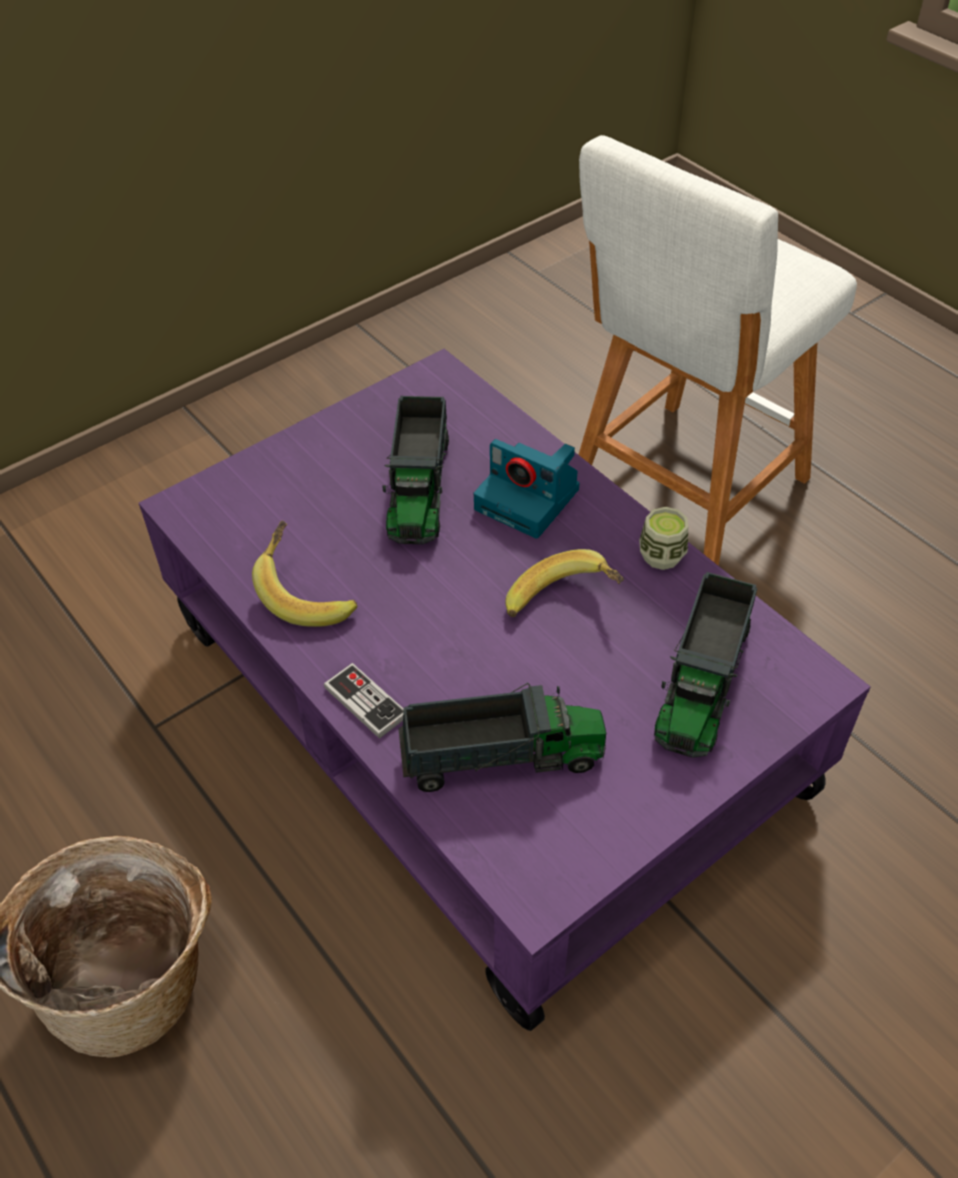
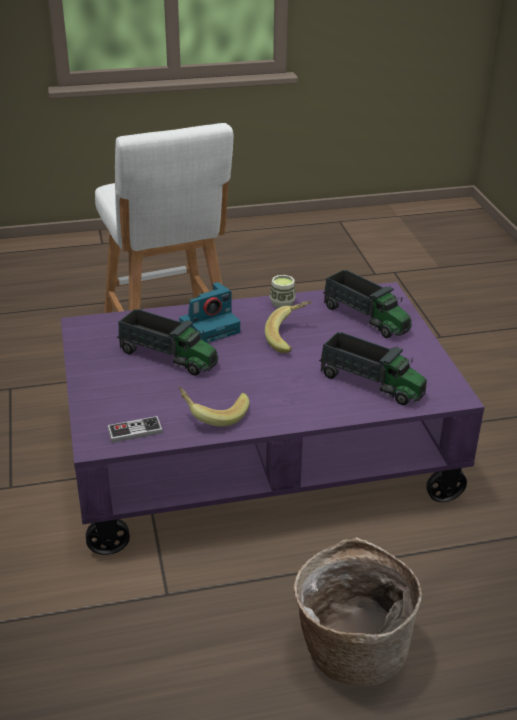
camera: 65 degrees left, 15 degrees down
(365, 702) = (308, 414): game controller -> game controller (135, 431)
(501, 756) = (371, 383): toy truck -> toy truck turned 105 degrees clockwise

